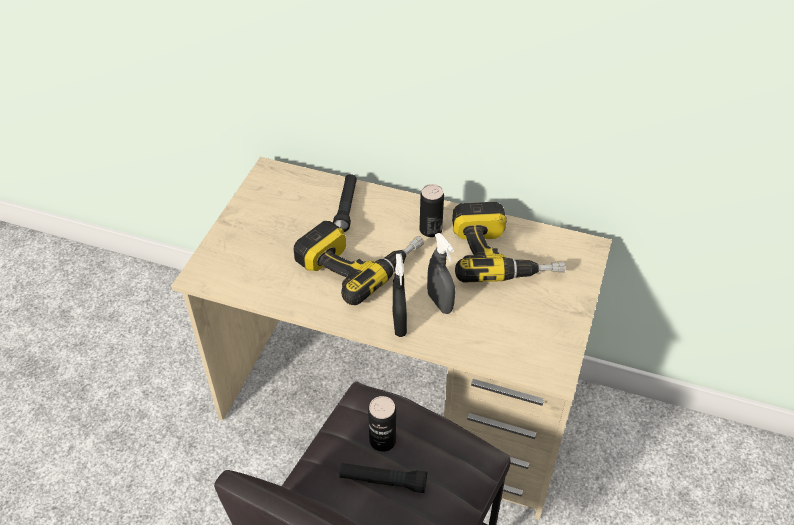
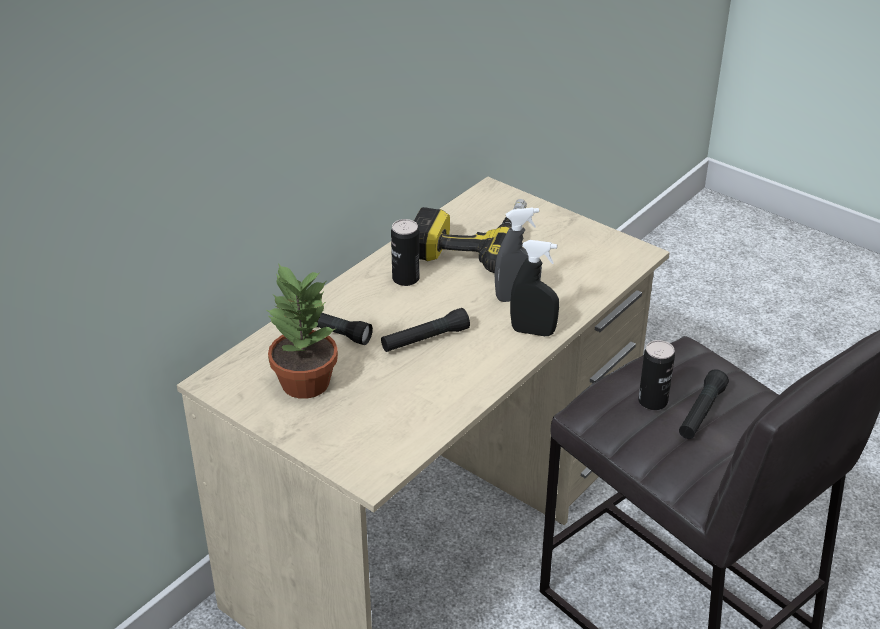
camera: 70 degrees left, 10 degrees down
(284, 213) = (304, 382): none -> potted plant
(359, 262) = (425, 339): power drill -> black flashlight

